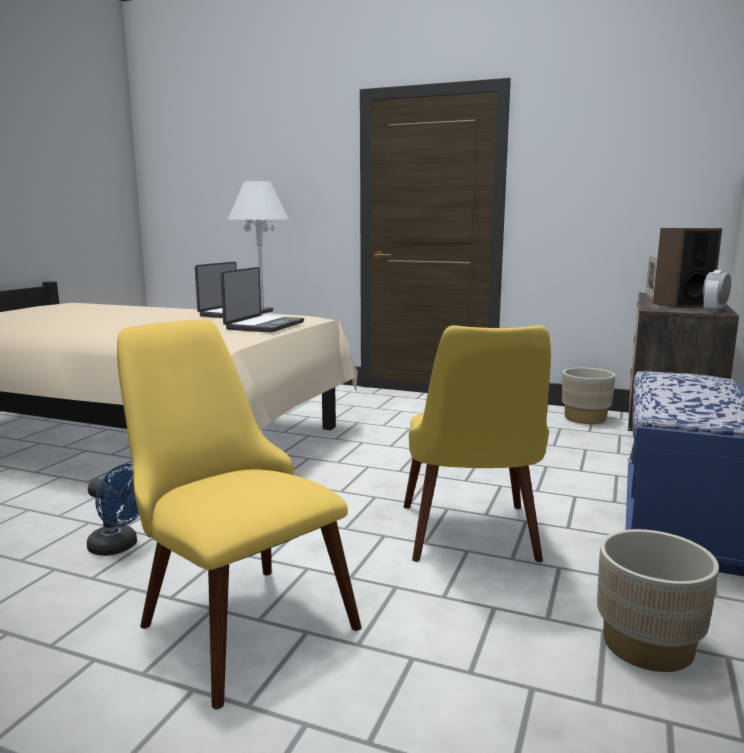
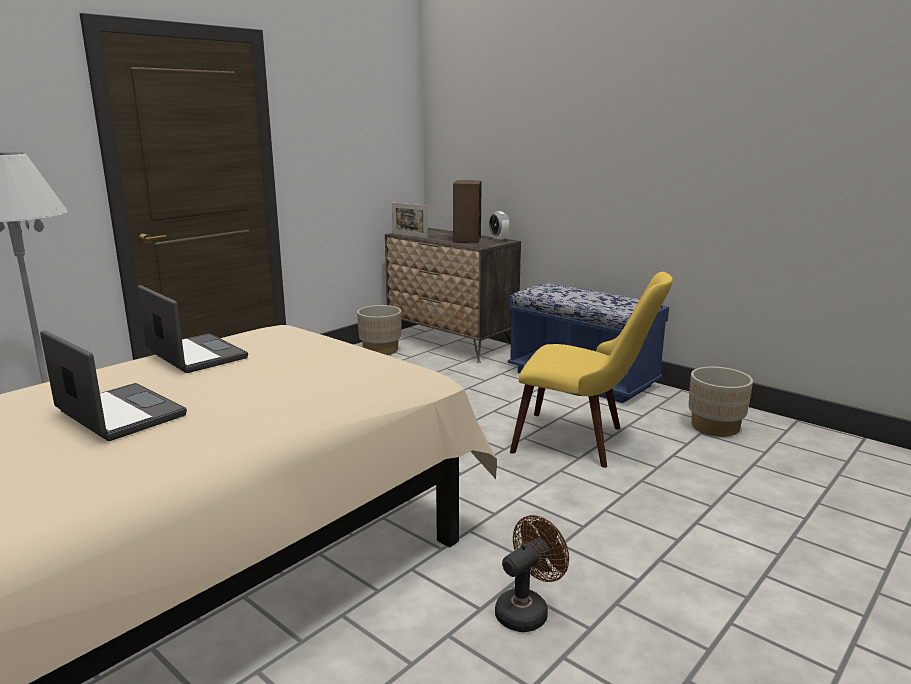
camera: 70 degrees left, 5 degrees up
(119, 547) = (527, 610): blue fan -> brown fan
(232, 616) = (671, 551): yellow chair -> none
(263, 325) = (317, 350): laptop -> laptop (118, 414)

